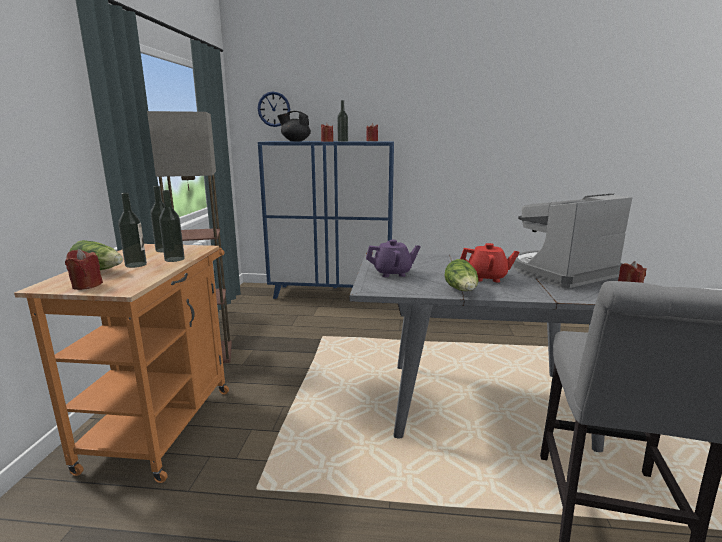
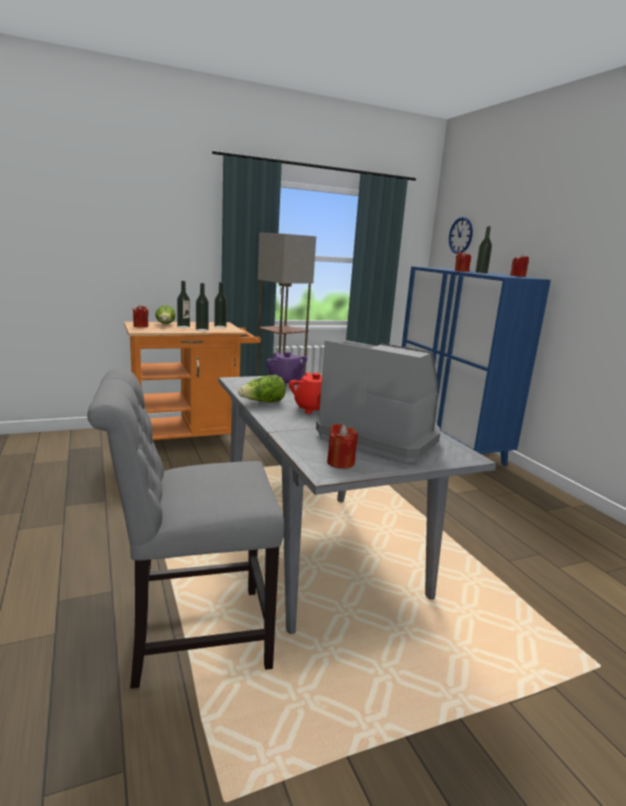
camera: 60 degrees right, 0 degrees up
(295, 141) = (452, 269): black teapot -> none

